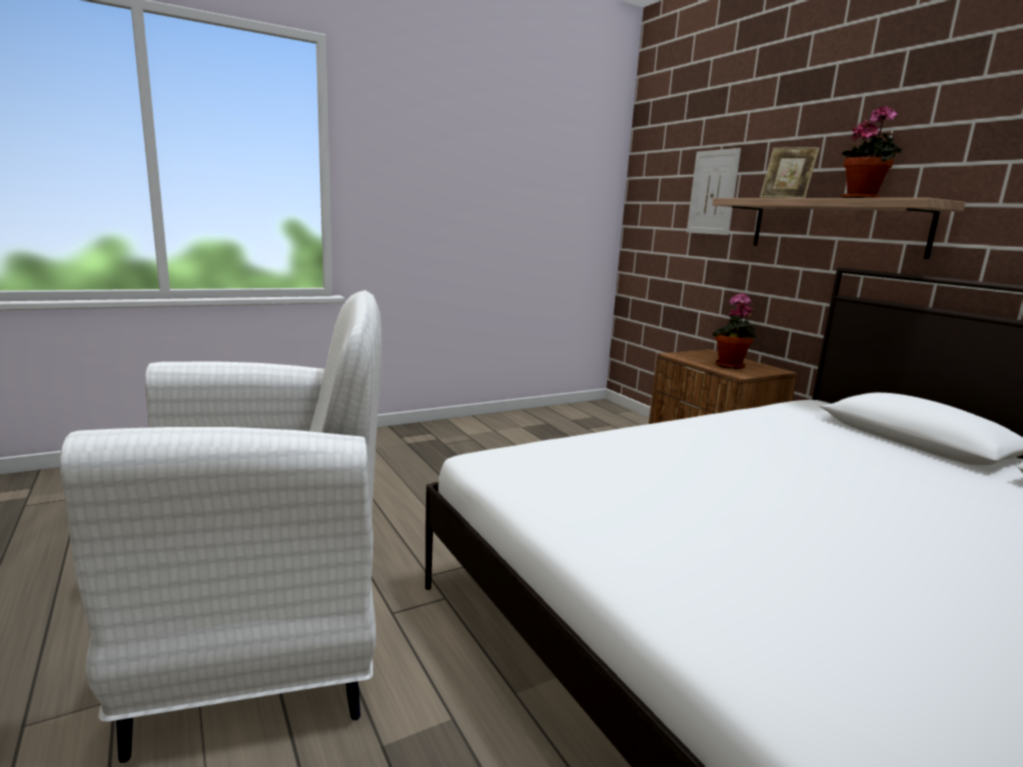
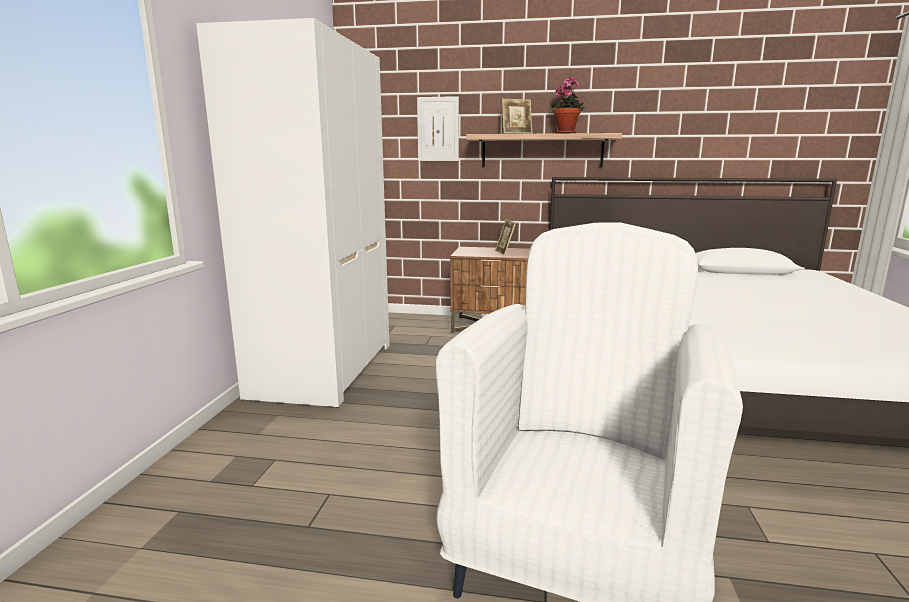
camera: 50 degrees left, 0 degrees up
(470, 433) = (323, 369): none -> white wardrobe
(730, 366) = (504, 253): potted plant -> picture frame

